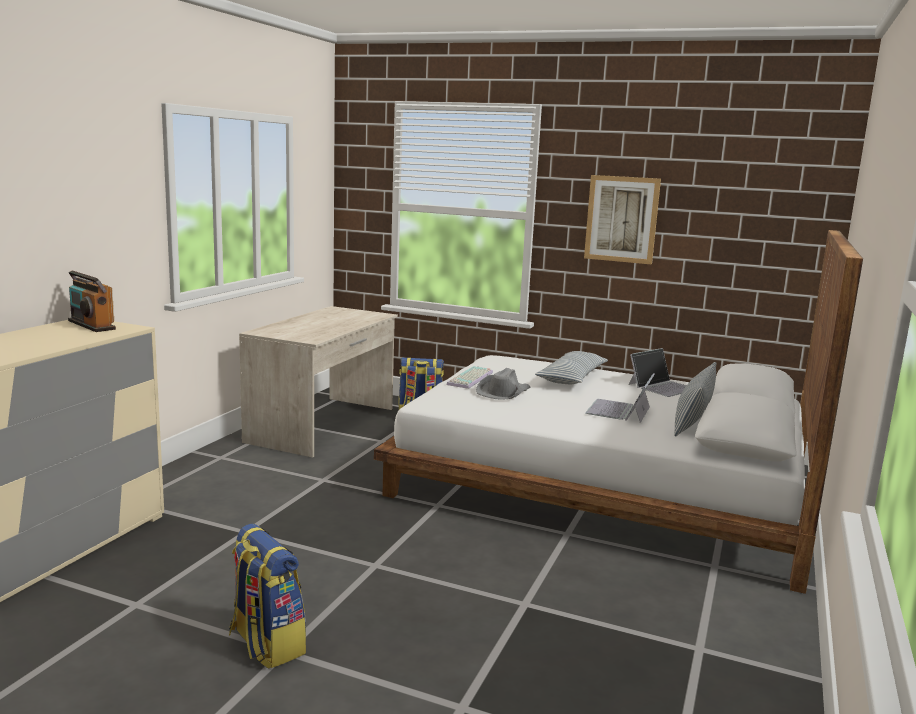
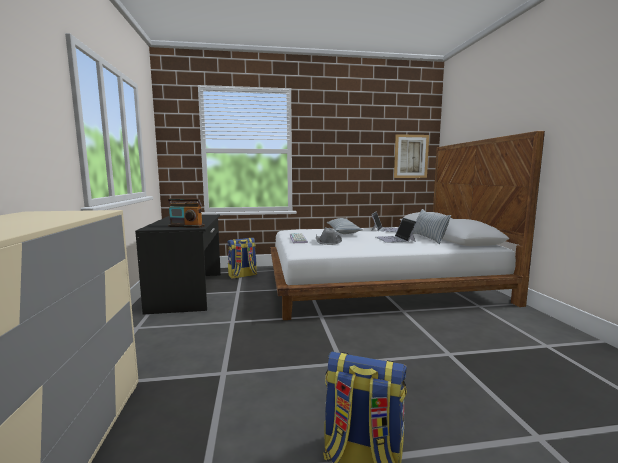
camera: 30 degrees left, 5 degrees down
(91, 325) = (51, 213): radio -> radio (186, 226)
(324, 425) = (189, 291): beige desk -> black desk
(621, 219) = (339, 149): picture -> picture (411, 156)

